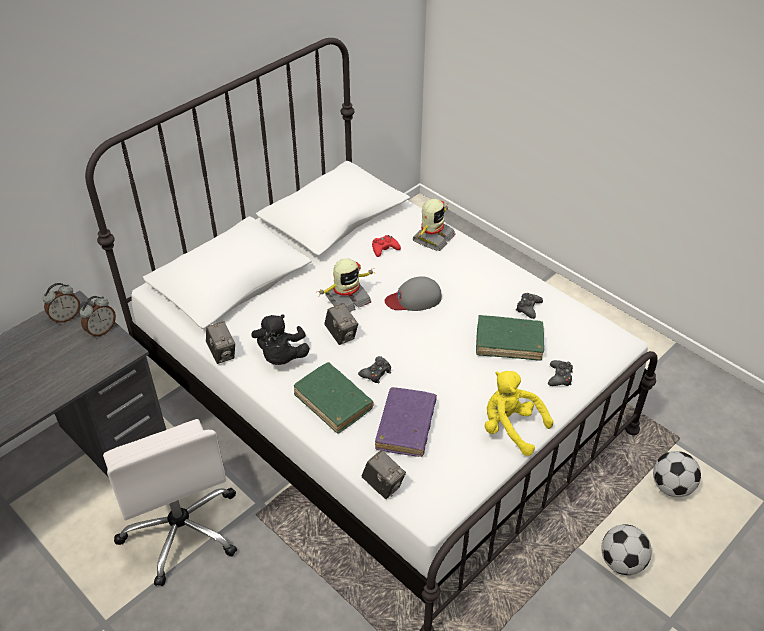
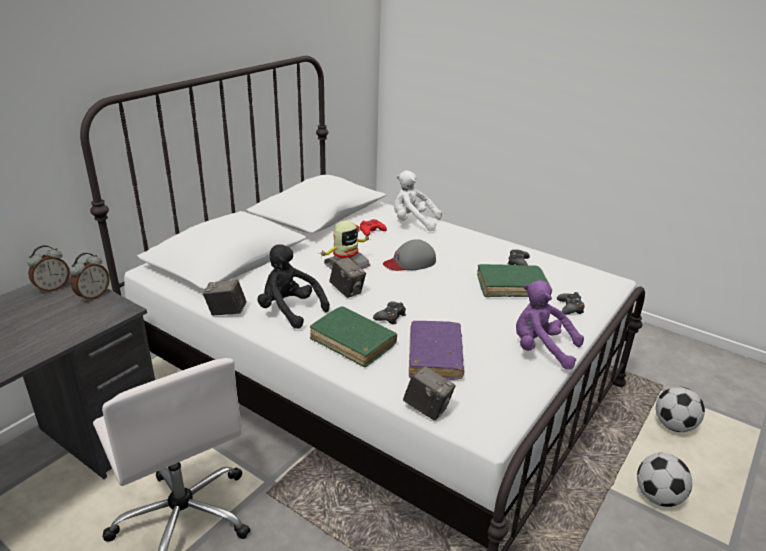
camera: 10 degrees left, 15 degrees down
(222, 353) = (226, 312): camera -> camera turned 135 degrees clockwise
(281, 356) = (289, 310): black plush toy -> black plush toy turned 135 degrees clockwise
(432, 238) = (413, 222): toy robot -> white plush toy
(510, 428) = (541, 349): yellow plush toy -> purple plush toy

